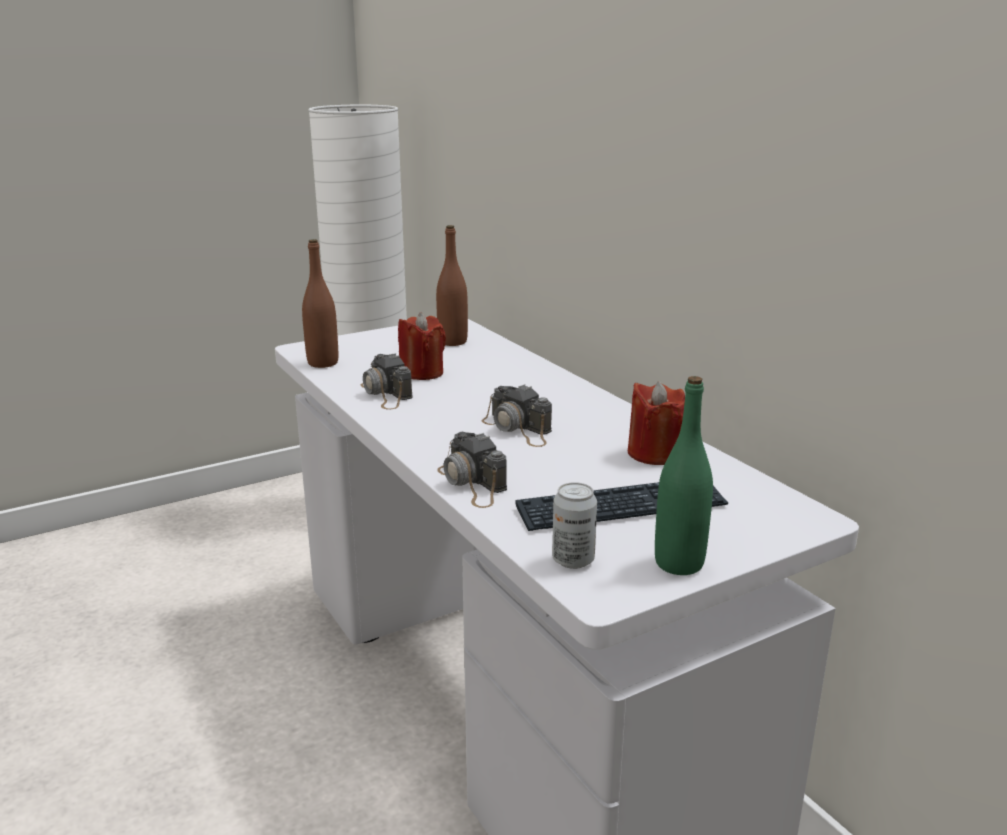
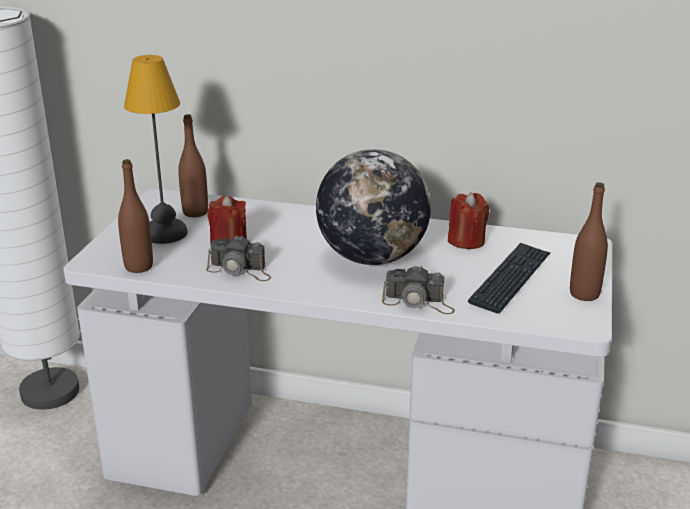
camera: 45 degrees left, 5 degrees up
(395, 348) = (166, 233): none -> table lamp
(518, 429) = (372, 258): camera -> globe
(573, 560) = (544, 317): can -> none
(679, 563) = (584, 294): green bottle -> brown bottle

